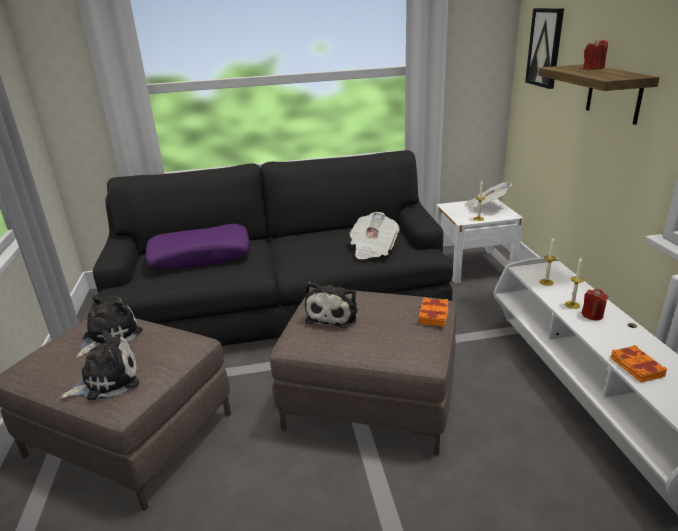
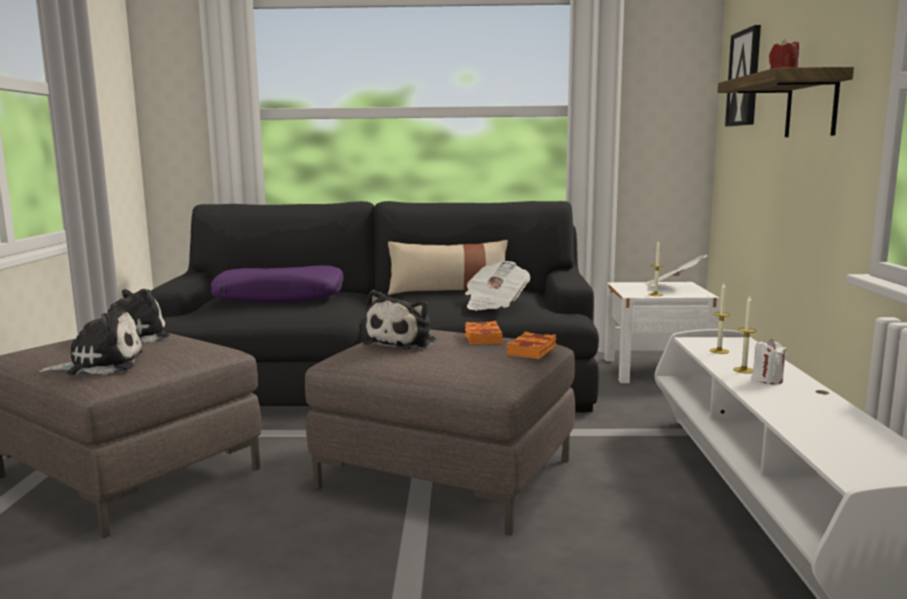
camera: 10 degrees right, 15 degrees down
(329, 233) = (448, 291): none -> beige pillow
(592, 315) = (767, 379): red candle -> white candle
(636, 367) = (802, 424): orange book -> orange book (482, 338)

